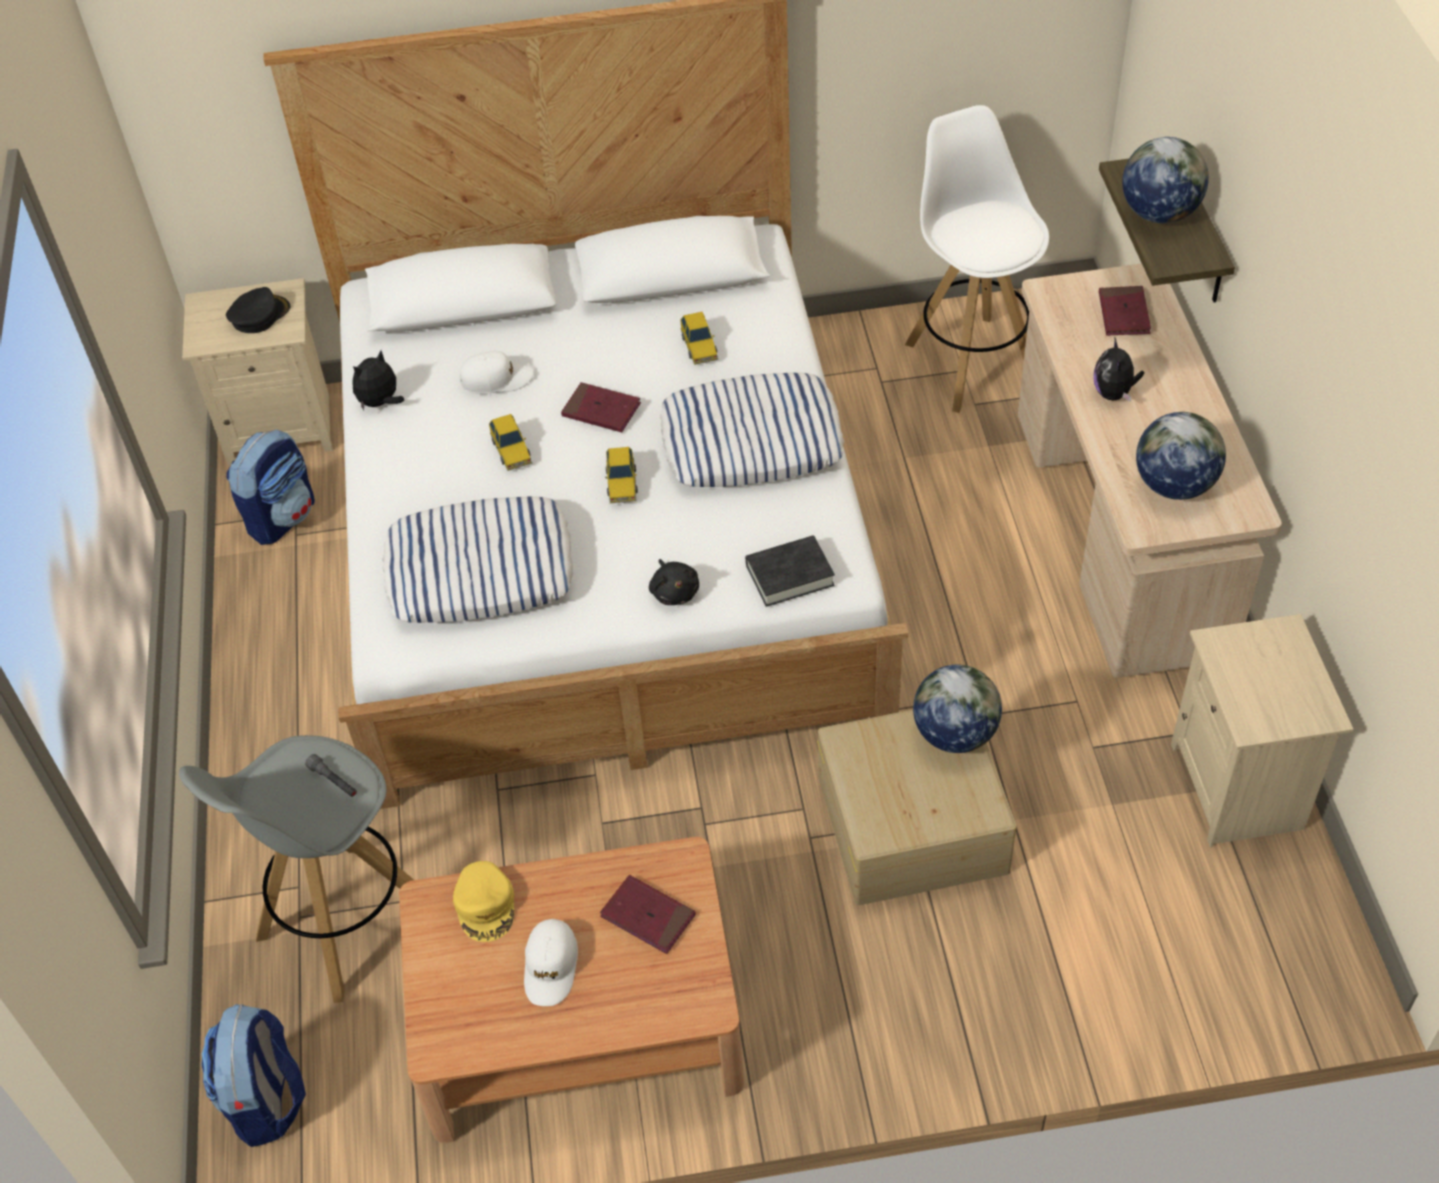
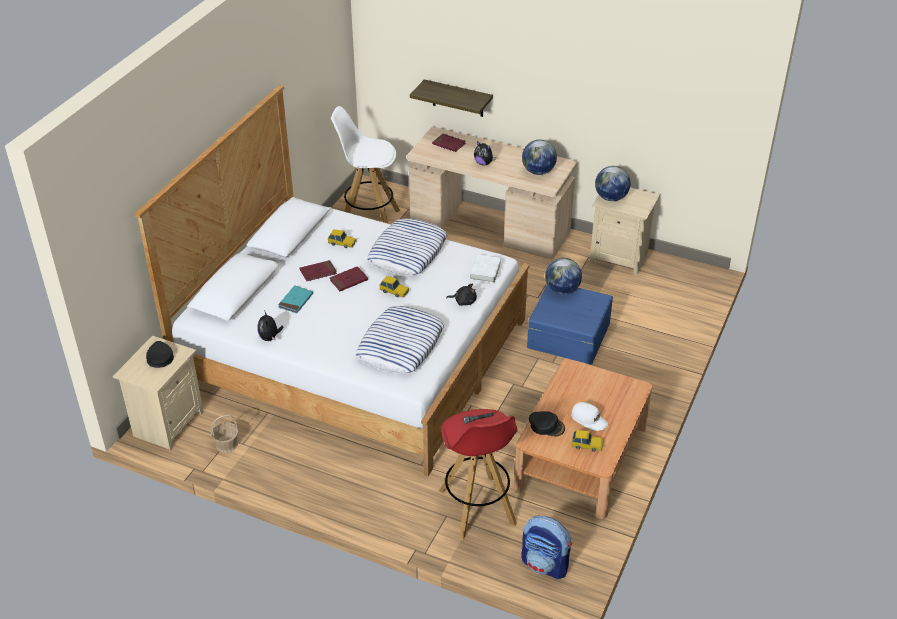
camera: 60 degrees left, 10 degrees down
(282, 517) = (226, 444): backpack -> basket
(344, 922) = (477, 508): grey stool -> red stool
(486, 905) = (546, 426): yellow cap -> black cap
(496, 379) = (295, 301): white cap -> turquoise book
(511, 450) = (343, 311): toy car -> toy car (587, 445)
(648, 916) = (587, 386): red book -> red book (318, 272)
(789, 575) = (485, 271): black book -> white book
(912, 822) = (568, 335): beige storage box -> blue storage box
(1159, 213) = (450, 95): globe -> globe (611, 198)

